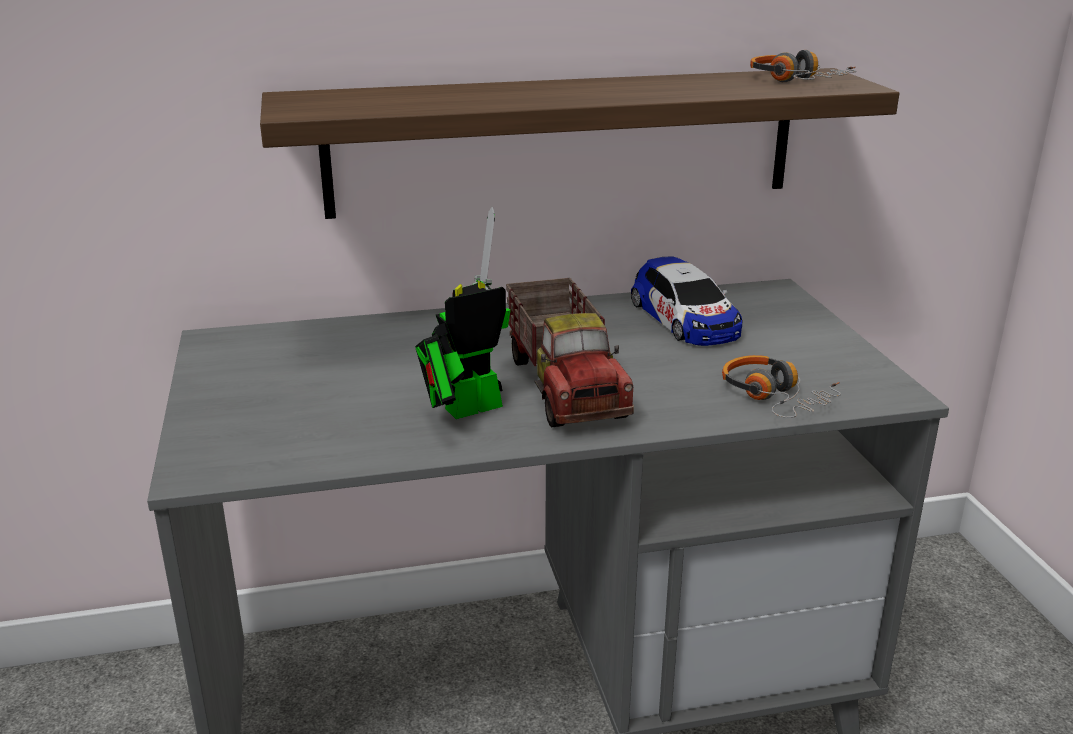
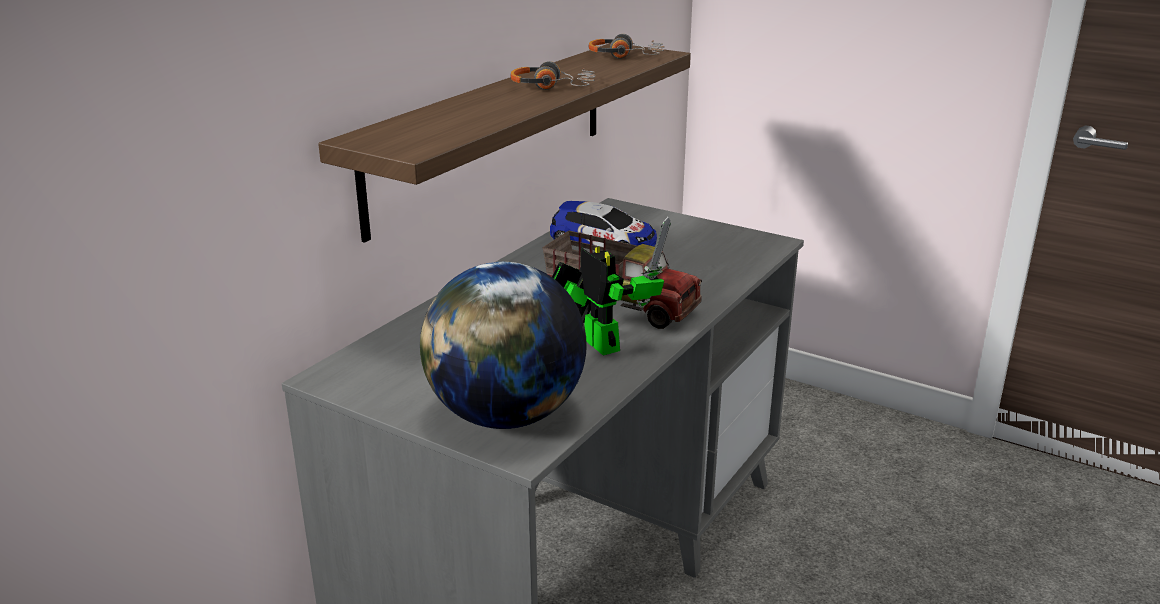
camera: 45 degrees left, 0 degrees up
(250, 435) = (506, 416): none -> globe
(465, 410) = (597, 341): toy robot -> toy robot turned 135 degrees clockwise
(775, 397) = (729, 266): headphones -> headphones (553, 87)

